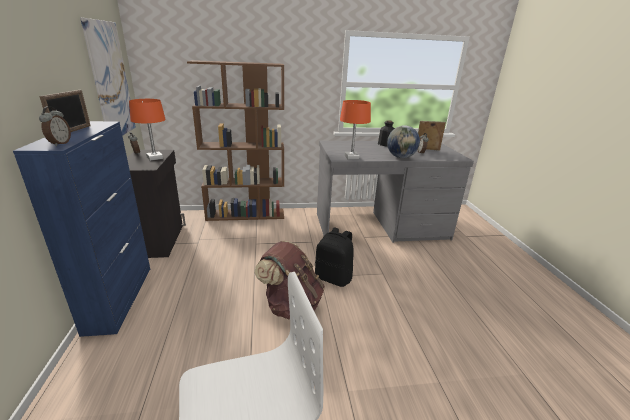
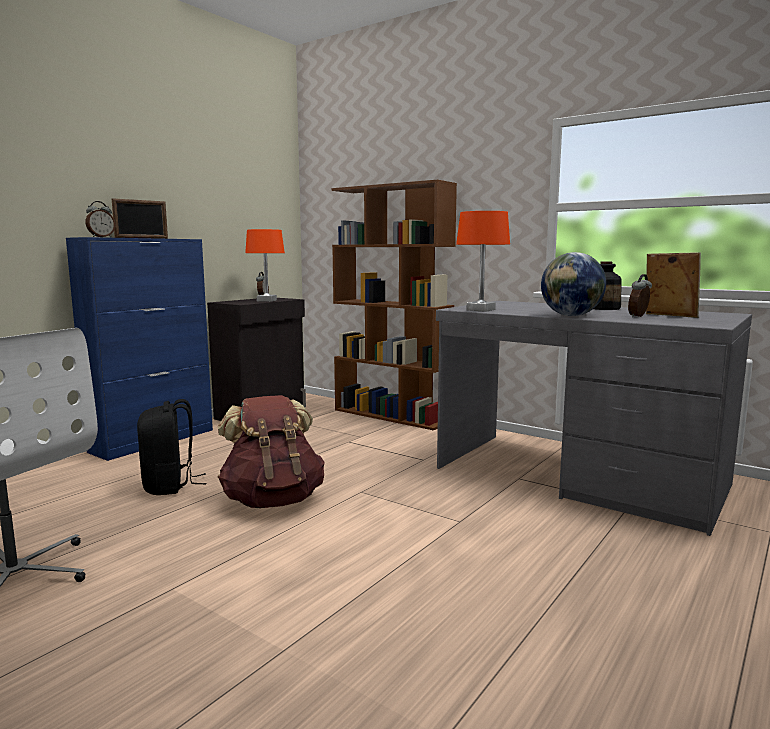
camera: 45 degrees right, 15 degrees down
(111, 81) = (252, 213): picture -> none
(334, 278) = (375, 499): black backpack -> black backpack (170, 485)

